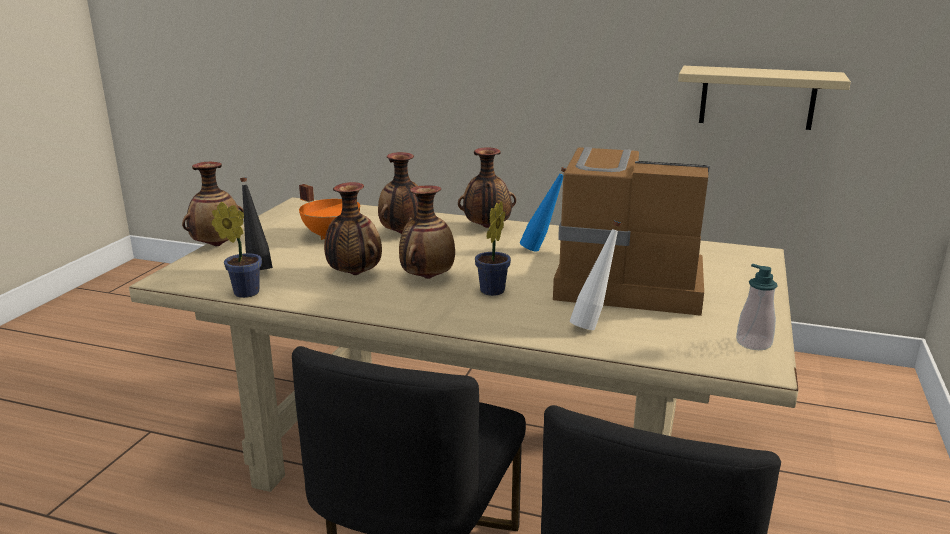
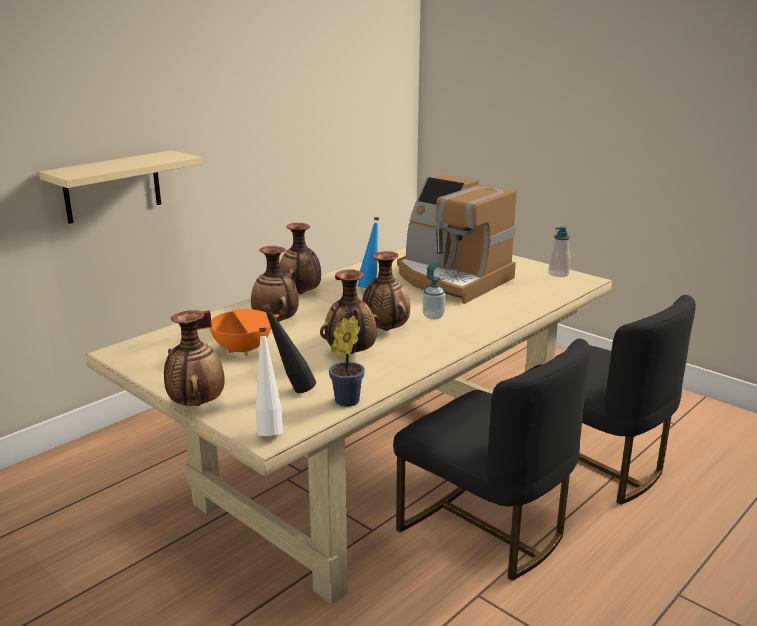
camera: 65 degrees left, 0 degrees up
(490, 292) = (433, 316): potted plant -> soap dispenser
(593, 325) = (509, 301): white bottle -> white bottle (269, 429)
(626, 282) = (451, 279): coffee machine -> coffee machine turned 90 degrees counterclockwise
(757, 97) = (322, 145): beige shelf -> beige shelf (112, 187)

